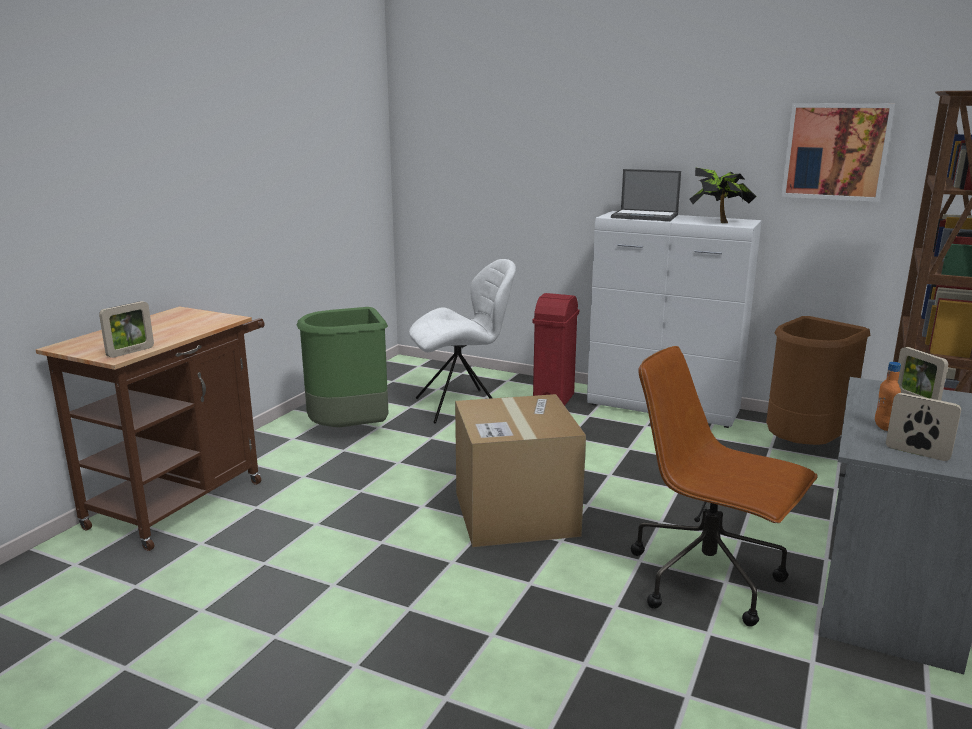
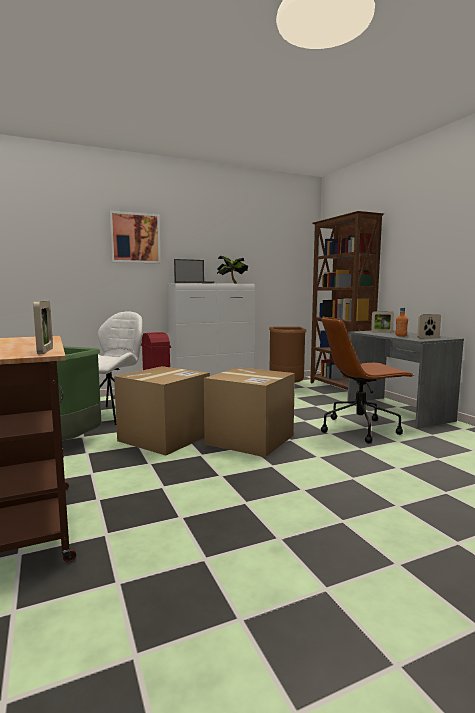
camera: 50 degrees left, 10 degrees down
(439, 464) = (164, 438): none -> cardboard box
(835, 151) = (266, 251): picture -> picture (135, 238)

